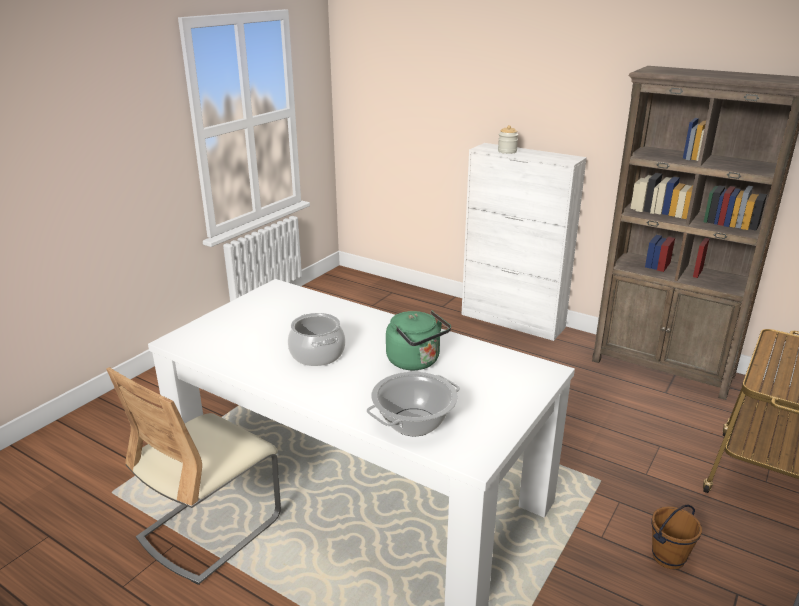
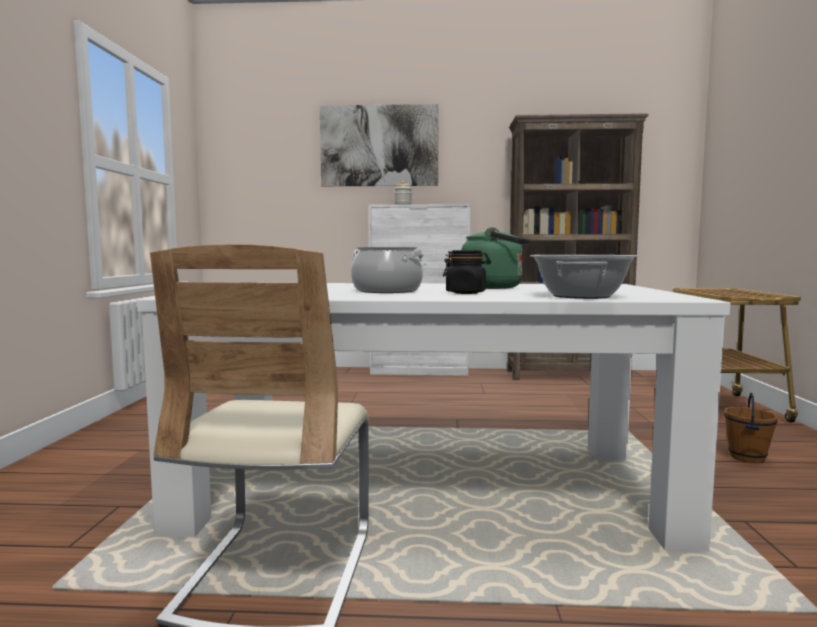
camera: 30 degrees left, 20 degrees down
(357, 381) = (466, 293): none -> black jar
(496, 74) = (379, 146): none -> picture

